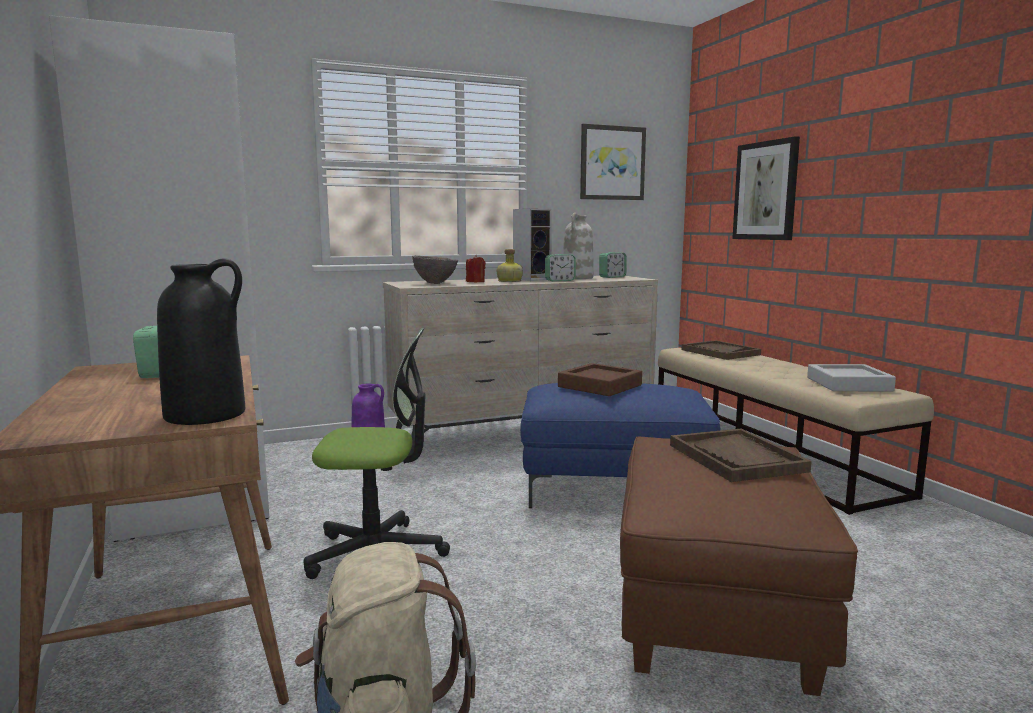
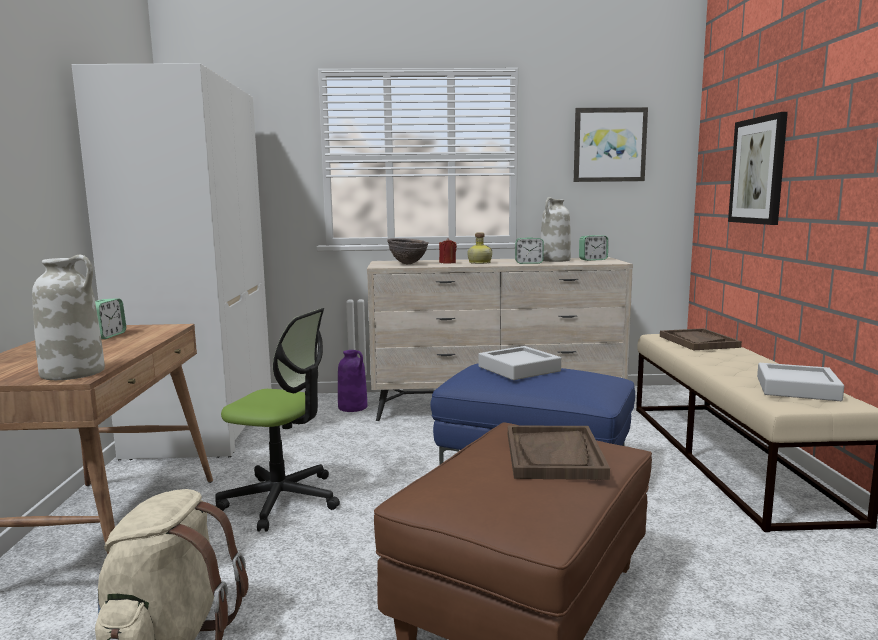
camera: 20 degrees right, 0 degrees up
(207, 414) = (74, 372): black vase -> white vase
(532, 279) = (507, 261): speaker -> none
(600, 386) = (519, 369): brown tray -> grey tray

